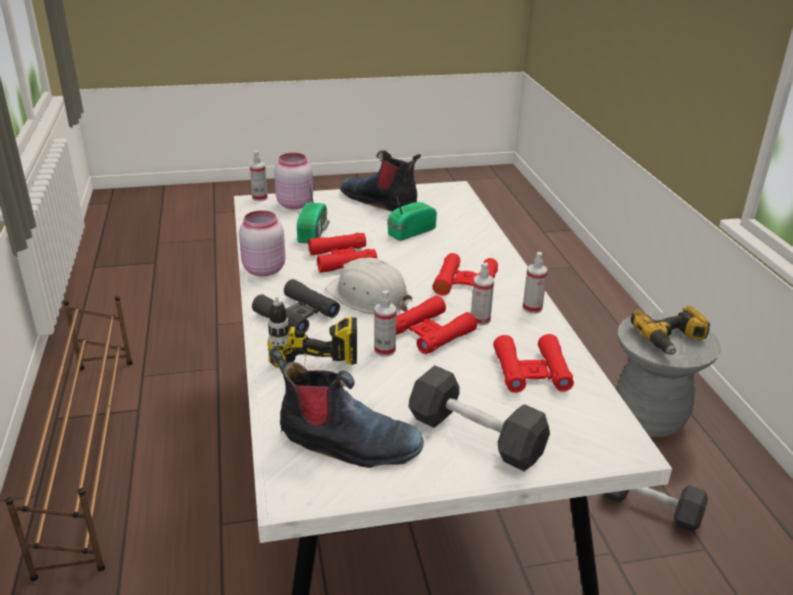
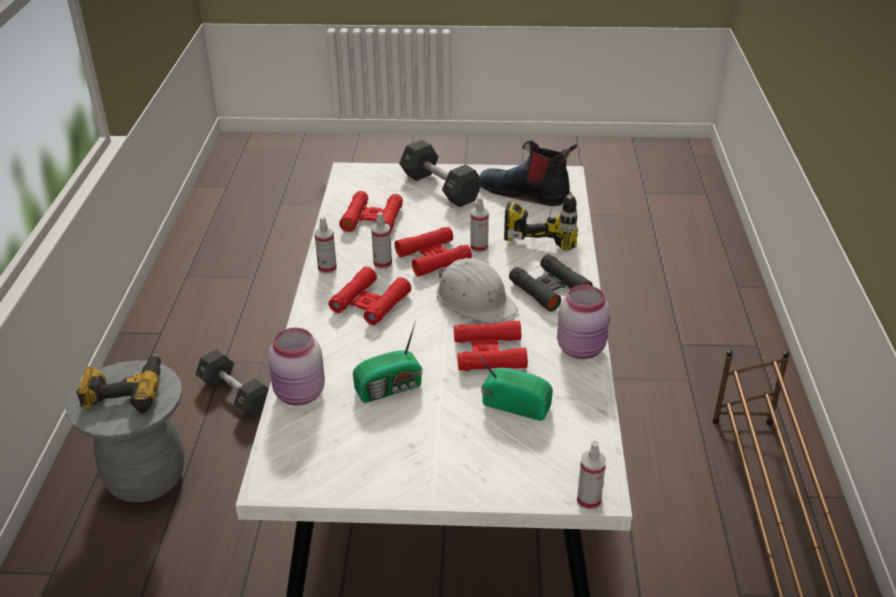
camera: 165 degrees left, 5 degrees up
(294, 204) = (534, 475): pink jar -> pink jar (299, 395)
(314, 232) = (514, 404): radio -> radio turned 90 degrees clockwise
(380, 201) = (402, 462): boot -> none

